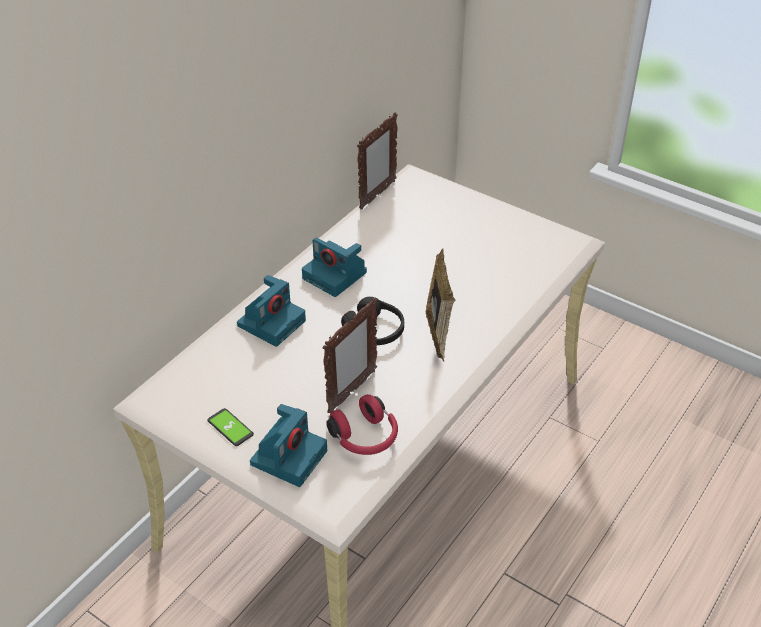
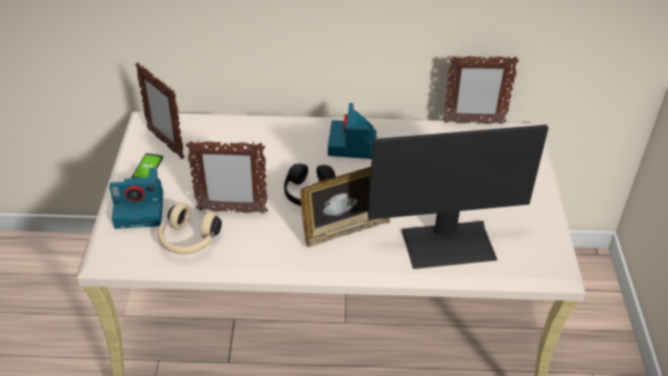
camera: 55 degrees right, 0 degrees up
(204, 399) = (165, 143): none -> picture frame
(272, 322) = (270, 137): camera -> none
(365, 438) = (188, 240): red headphones -> beige headphones
(505, 280) = (448, 243): none -> monitor

